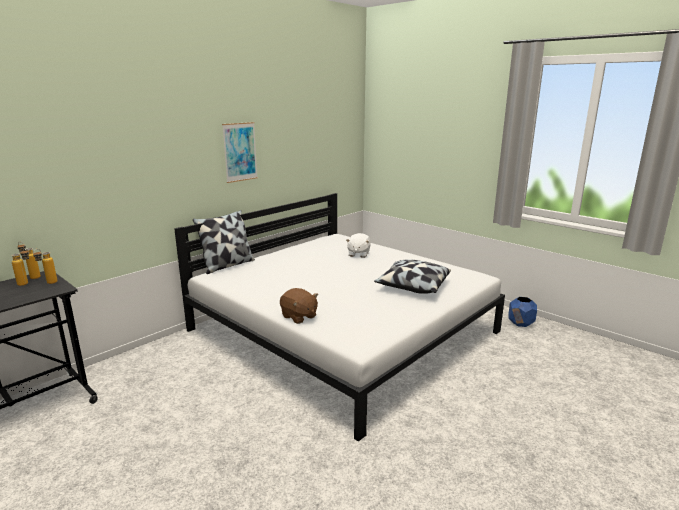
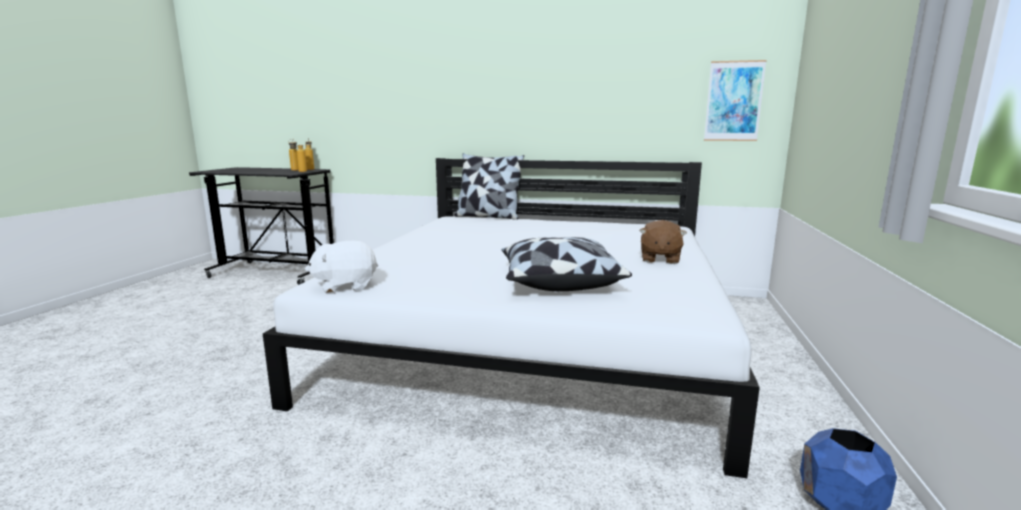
camera: 60 degrees right, 5 degrees down
(240, 152) = (532, 81): picture -> picture (734, 101)
(299, 316) = (382, 254): brown plush toy -> brown plush toy (659, 259)
(358, 254) = (627, 243): white plush toy -> white plush toy (345, 286)

